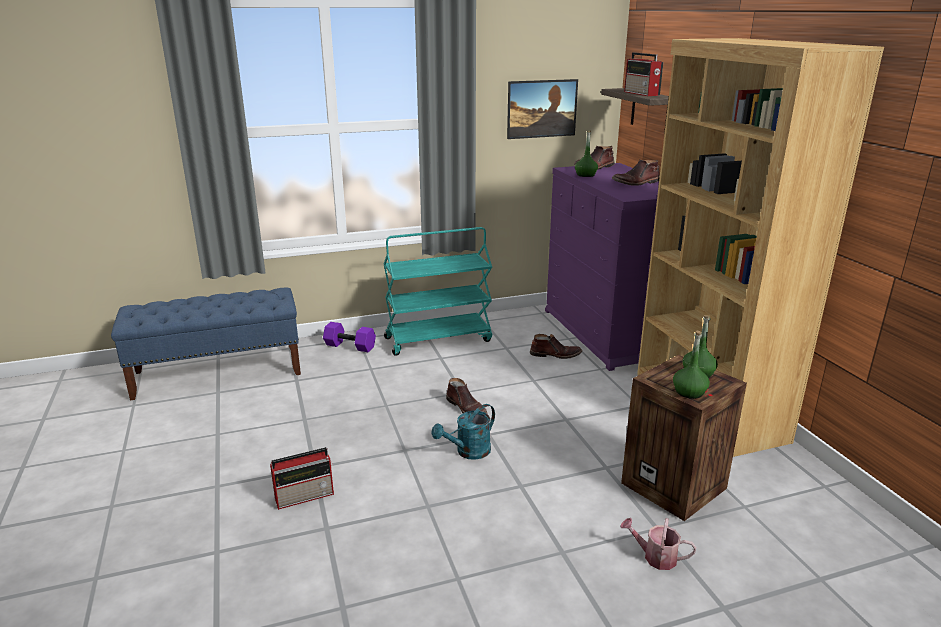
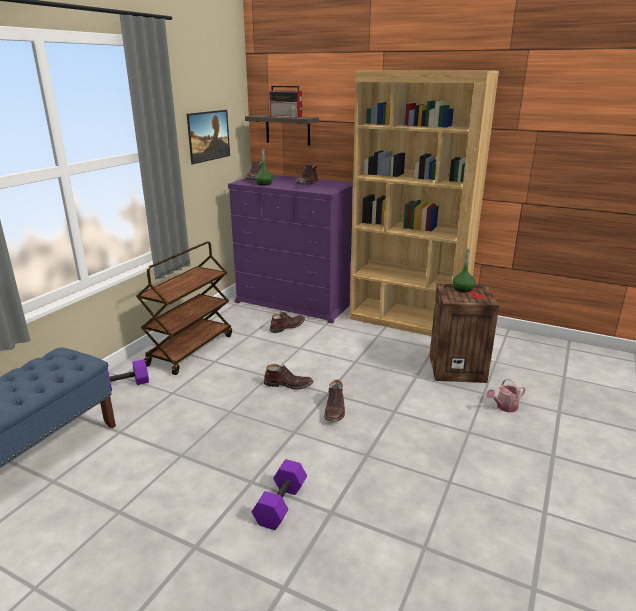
camera: 45 degrees left, 0 degrees up
(306, 496) = (280, 503): radio -> purple dumbbell
(438, 339) = (190, 349): turquoise cart -> brown cart
(468, 452) = (335, 410): turquoise watering can -> brown boot
(689, 392) = (478, 299): green bottle -> none

